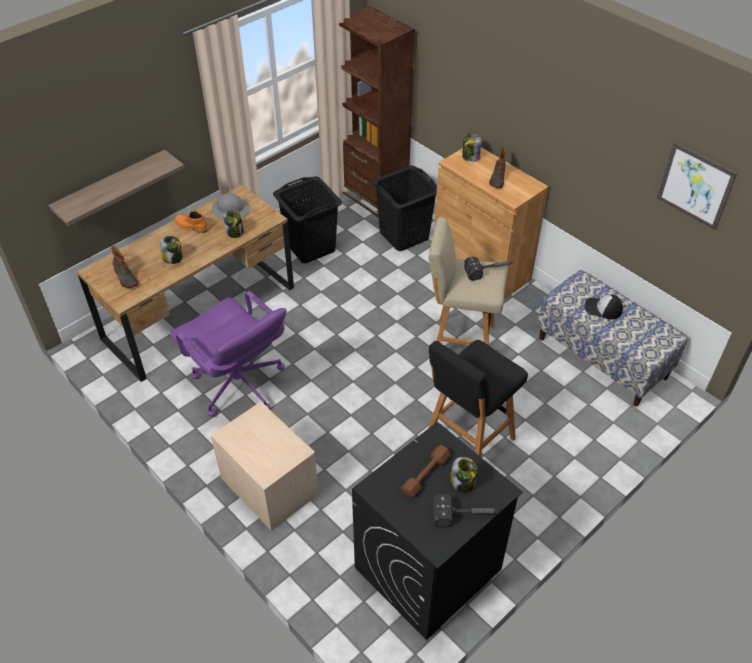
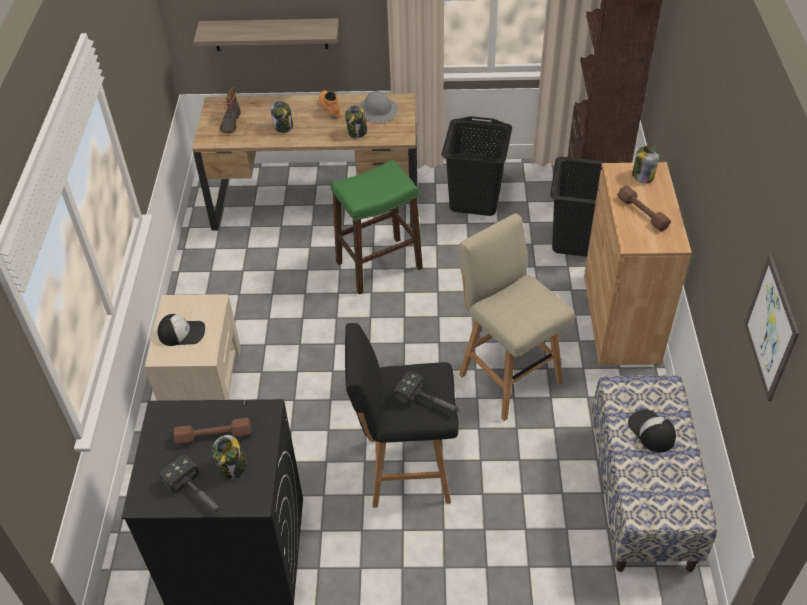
camera: 45 degrees right, 0 degrees up
(239, 385) = (276, 282): purple office chair -> none
(262, 448) = (182, 333): none -> cap
(298, 328) = (379, 265): none -> green stool
(489, 270) = (544, 306): hammer -> hammer (430, 403)
(497, 178) = (642, 213): boot -> brown dumbbell

